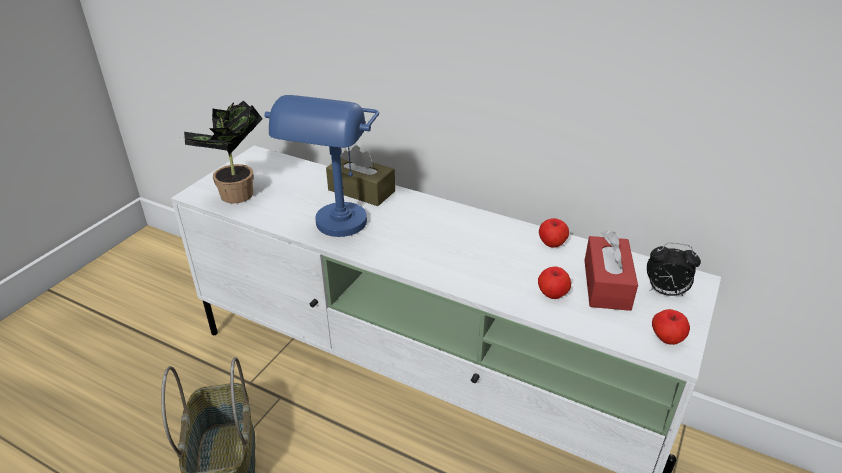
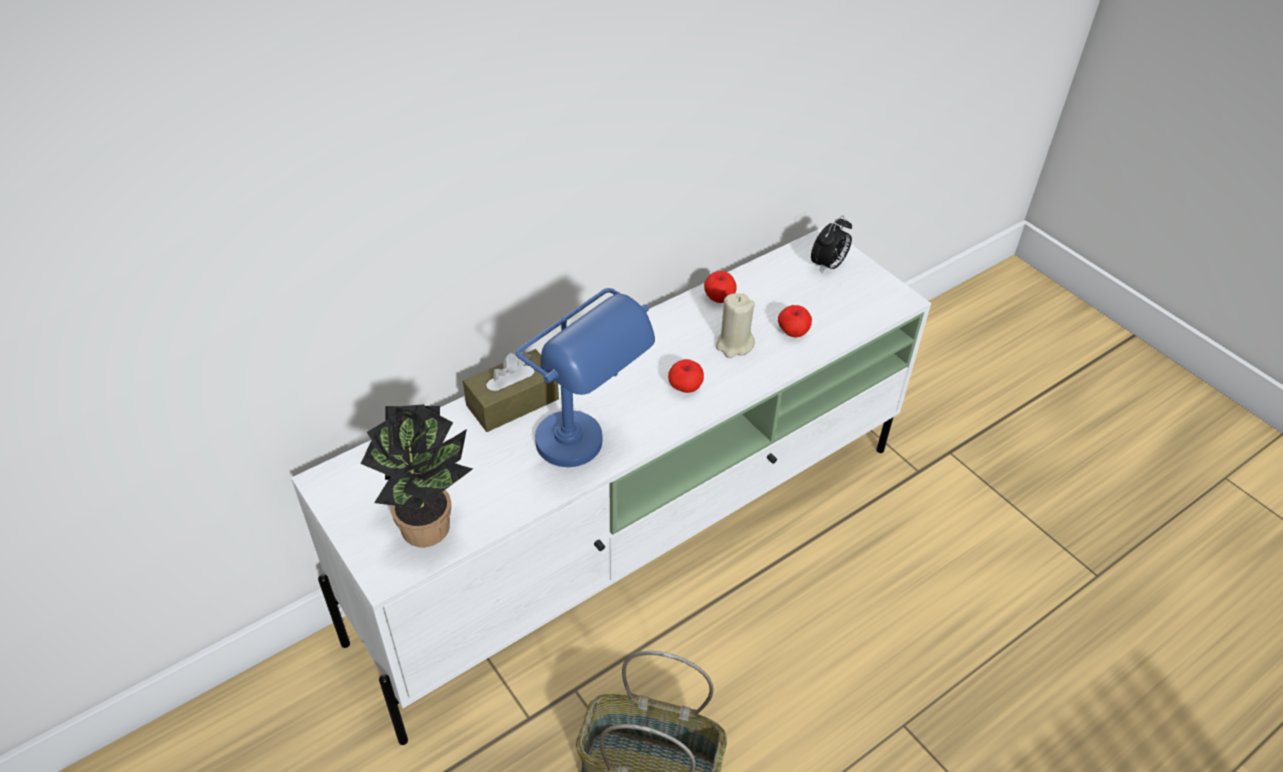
camera: 65 degrees left, 10 degrees up
(505, 266) = (734, 345): none -> beige candle
(606, 284) = (799, 293): red tissue box -> none
(666, 338) = (883, 295): apple -> apple (685, 388)

